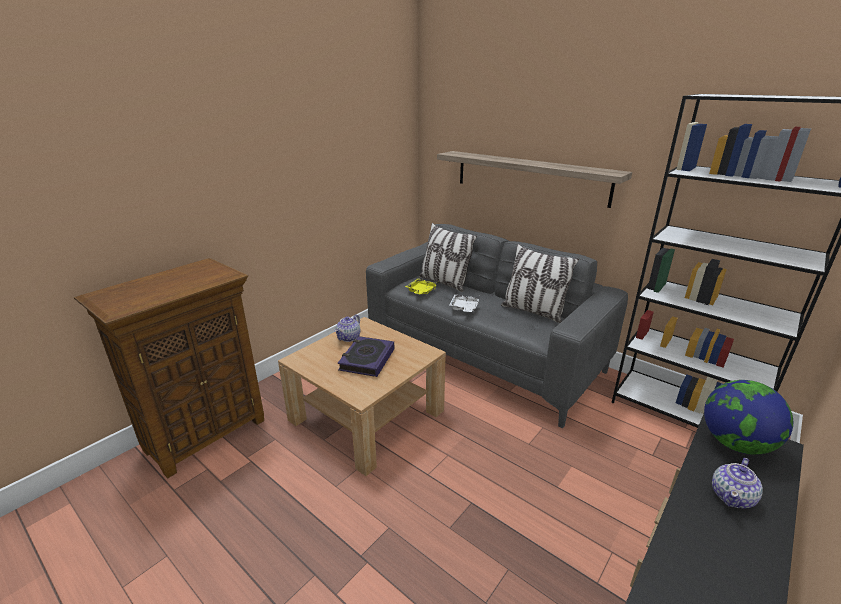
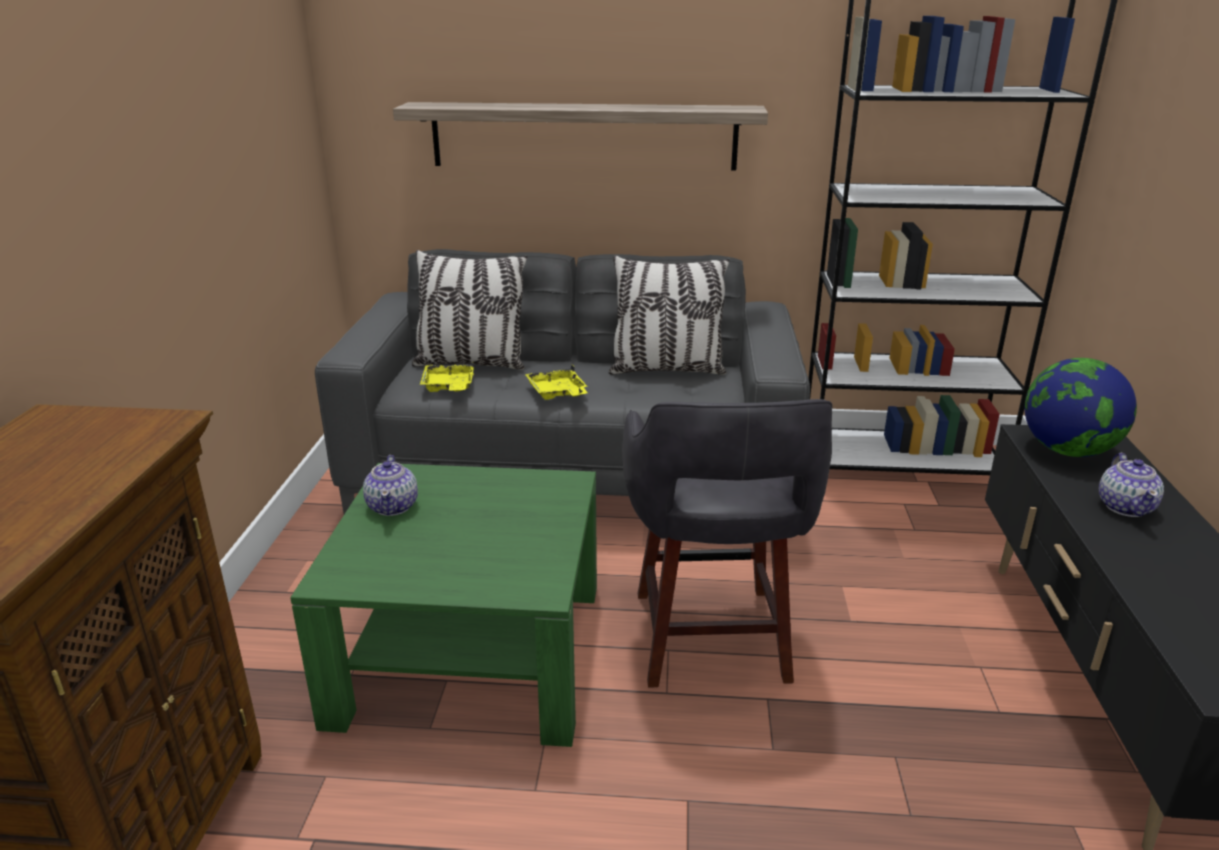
camera: 35 degrees left, 0 degrees up
(367, 359) = (476, 530): book -> none
(367, 415) = (471, 652): brown coffee table -> green coffee table
(464, 308) = (557, 393): white tray -> yellow tray
(471, 461) = (710, 642): none -> grey stool

